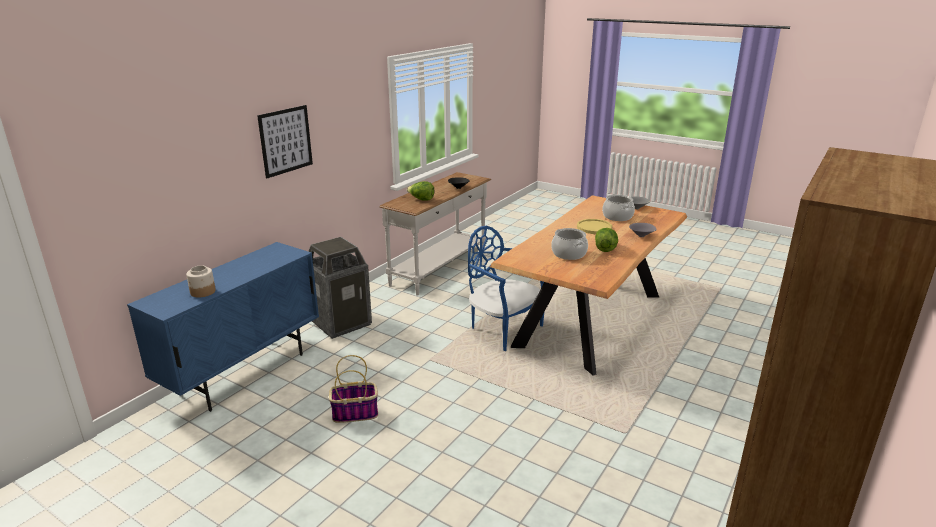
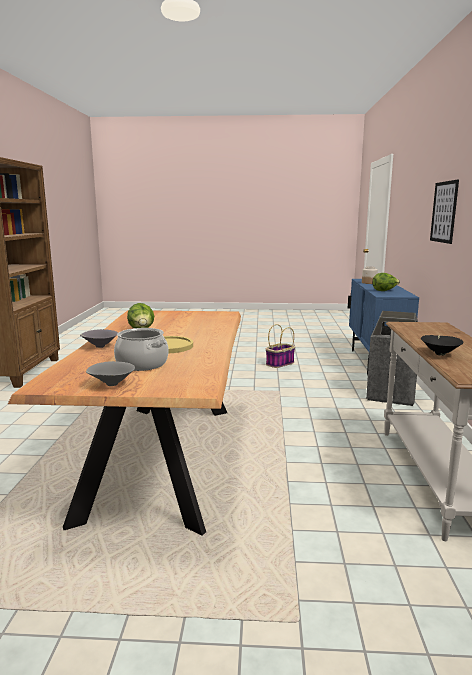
camera: 150 degrees right, 10 degrees down
(421, 200) = (428, 332): lettuce -> lettuce (384, 291)
(503, 329) = (250, 424): blue chair -> none
(569, 254) = (176, 322): cooking pot -> none

